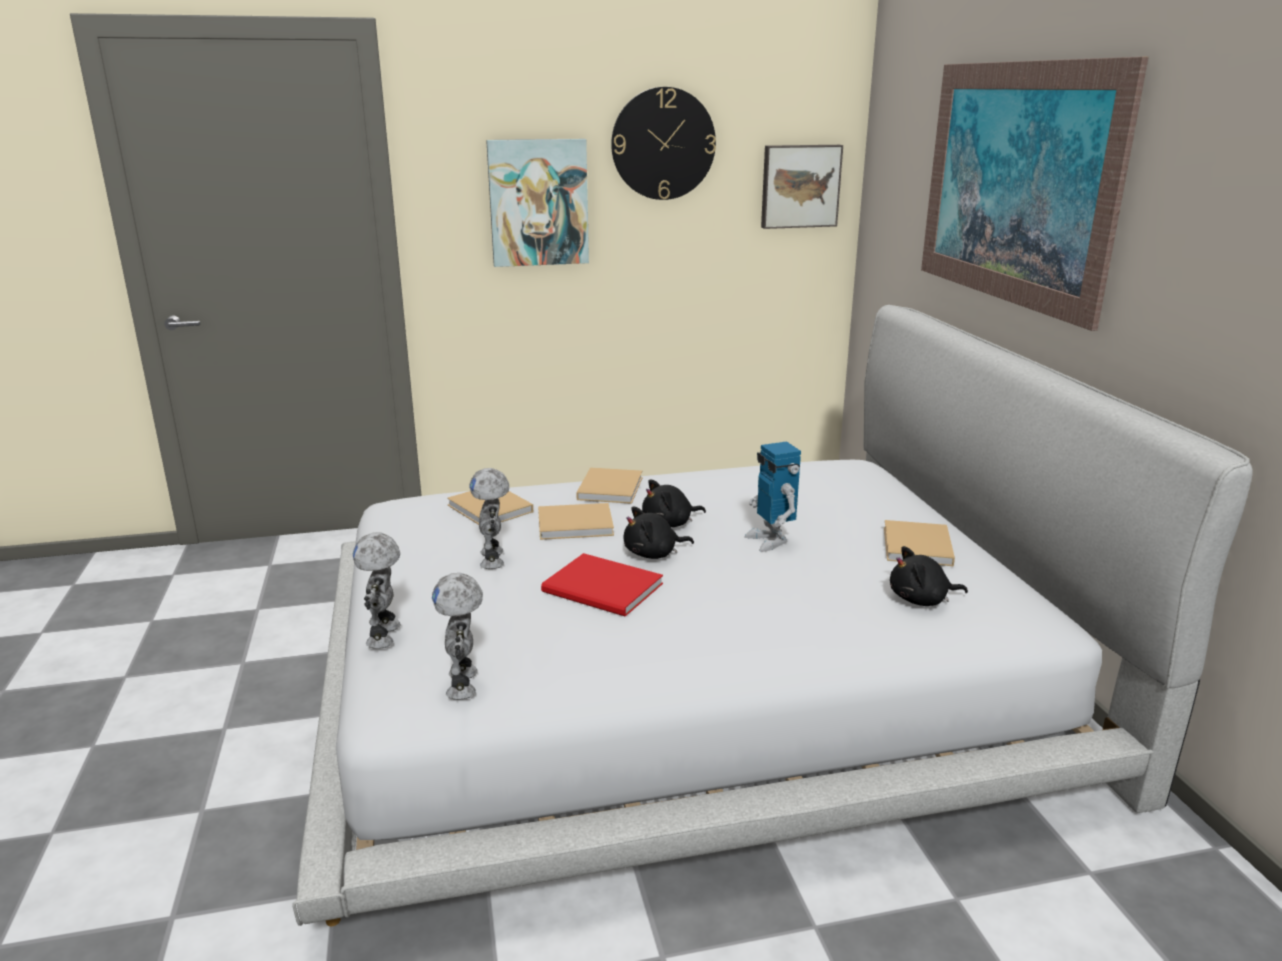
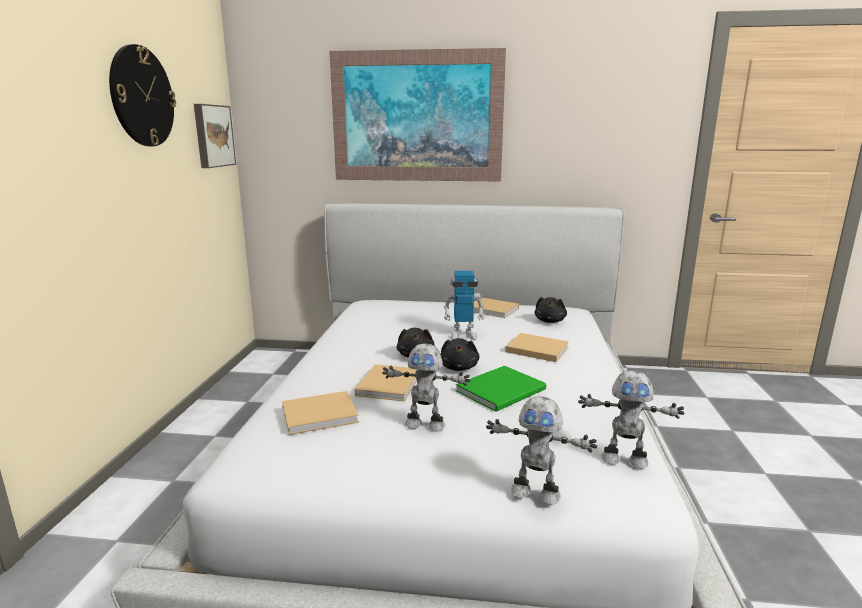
camera: 70 degrees left, 5 degrees down
(538, 203) = (66, 150): picture -> none
(604, 590) = (503, 390): red book -> green book
(610, 487) = (332, 364): beige book -> beige book (535, 349)

